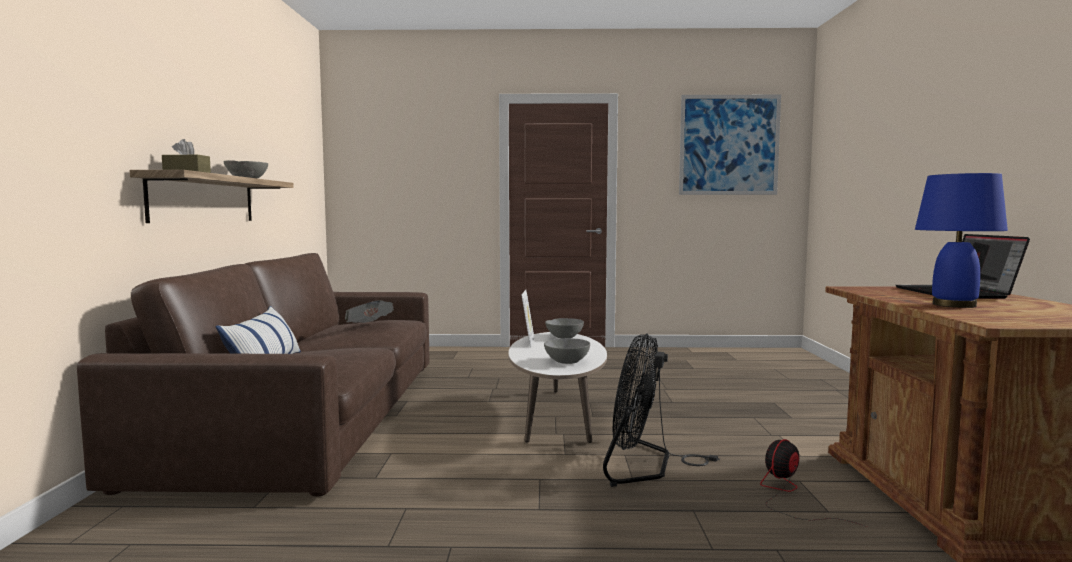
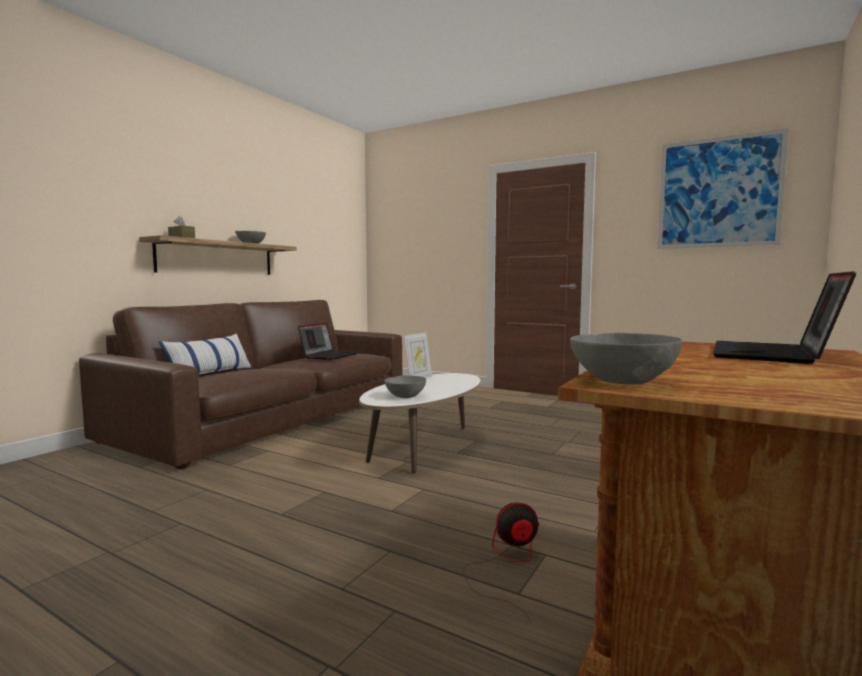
camera: 30 degrees right, 0 degrees up
(369, 326) = (329, 355): newspaper -> laptop
(564, 337) = (459, 378): grey bowl -> grey bowl (621, 381)
(647, 463) = (429, 500): black fan -> none
(953, 305) = (680, 363): blue table lamp -> none

